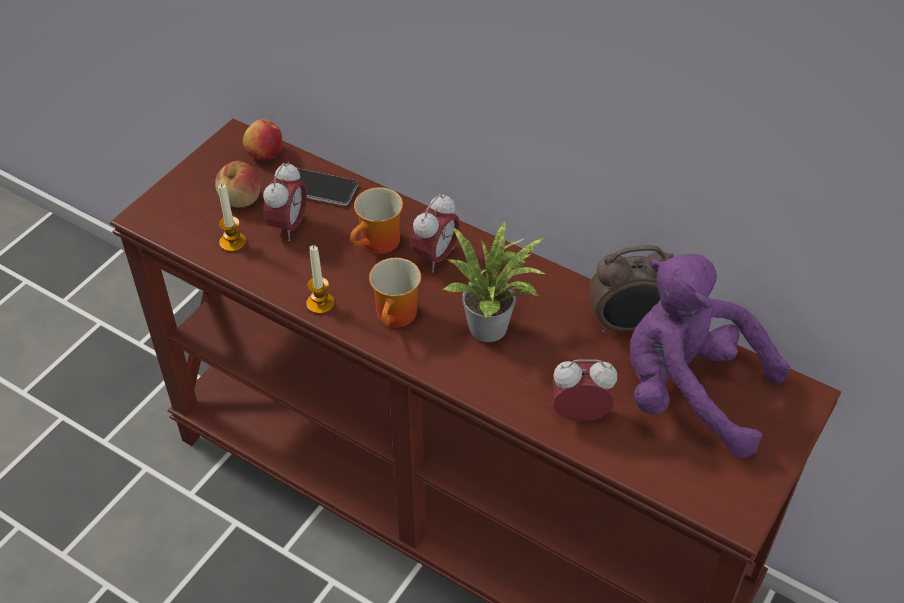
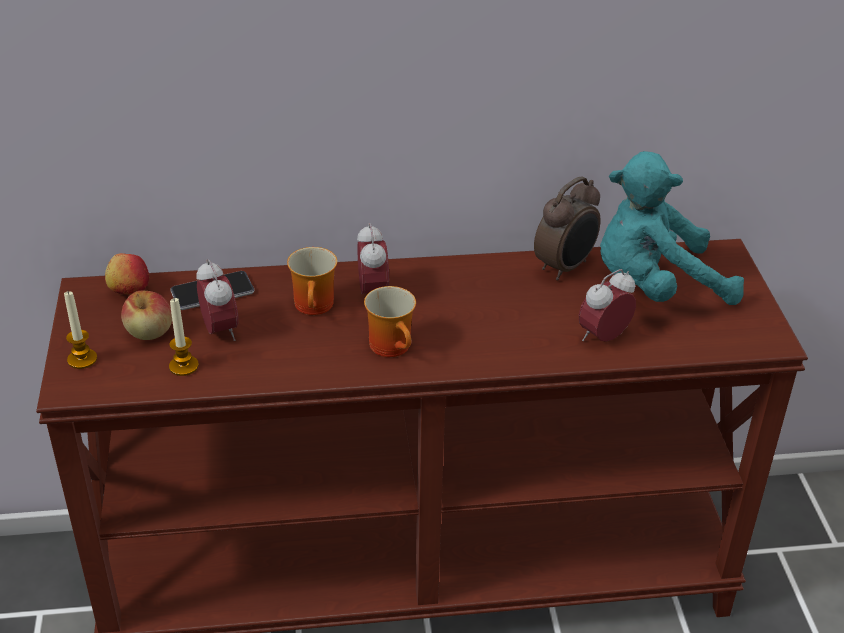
camera: 40 degrees left, 10 degrees down
(320, 303) = (319, 370): candle -> candle (82, 359)
(493, 327) = (475, 316): potted plant -> none
(688, 392) = (655, 287): purple plush toy -> turquoise plush toy

